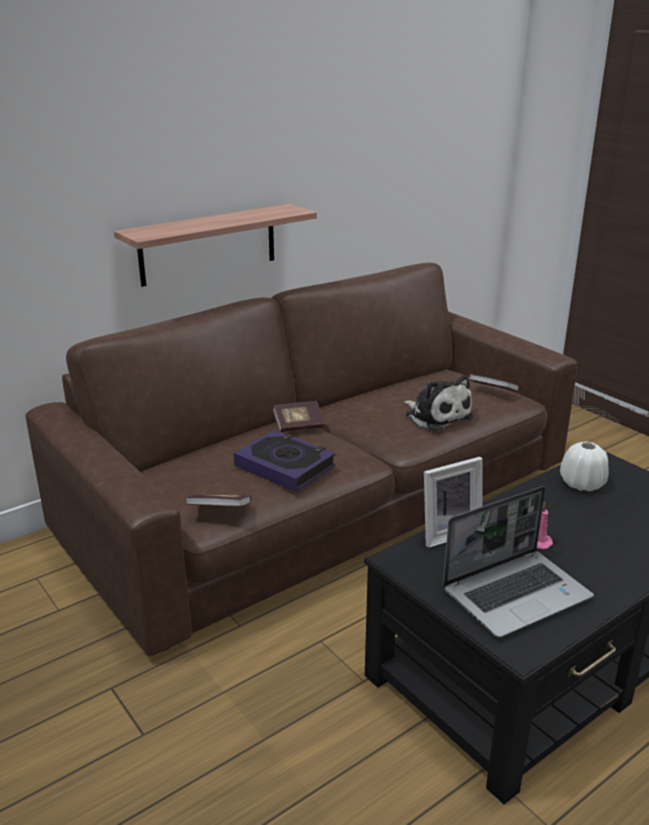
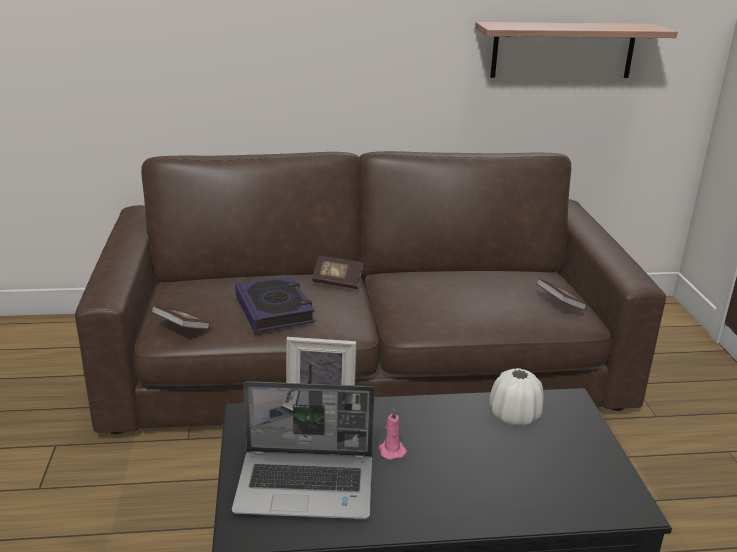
camera: 30 degrees right, 0 degrees up
(208, 244) = (312, 93): shelf -> shelf (563, 50)
(436, 415) = (468, 309): plush toy -> none

